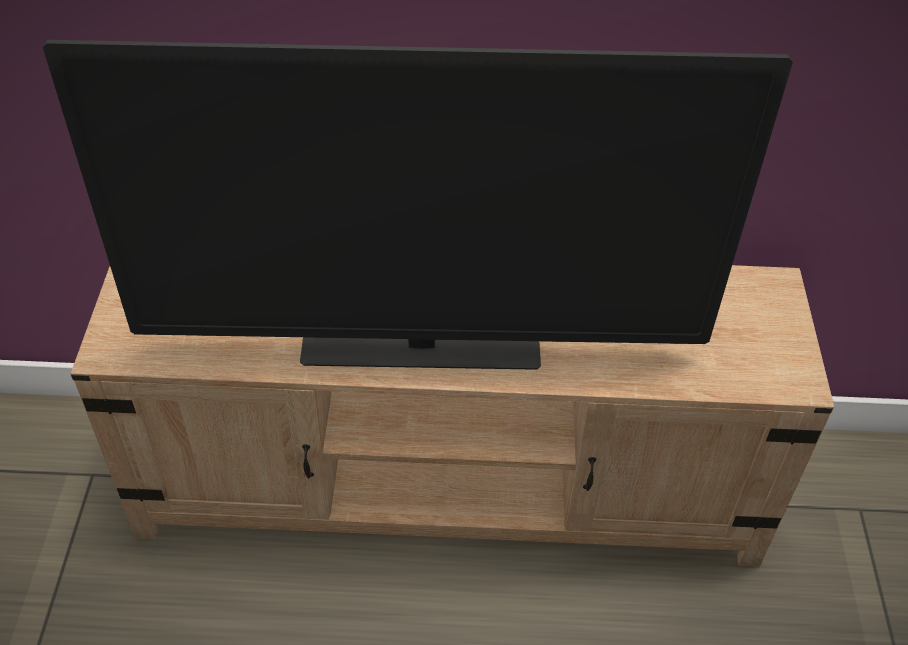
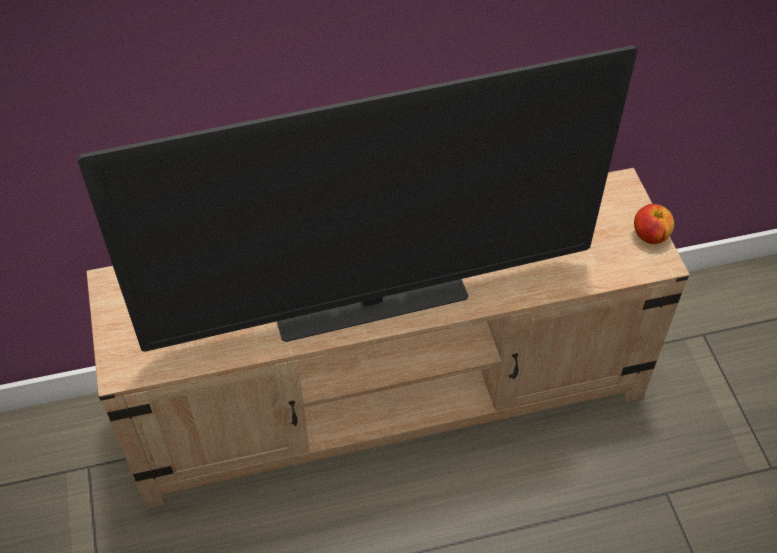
camera: 15 degrees left, 5 degrees up
(795, 349) = (650, 236): none -> apple

